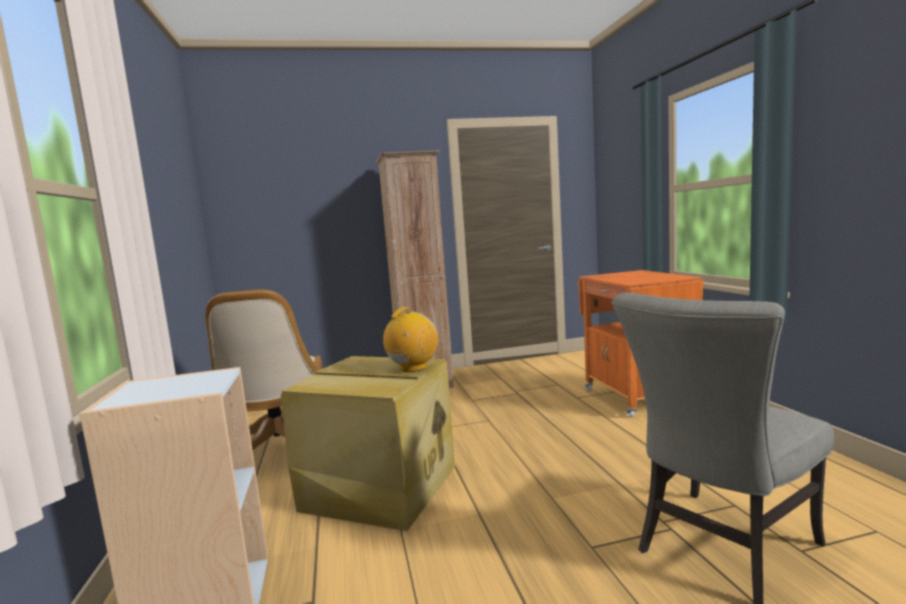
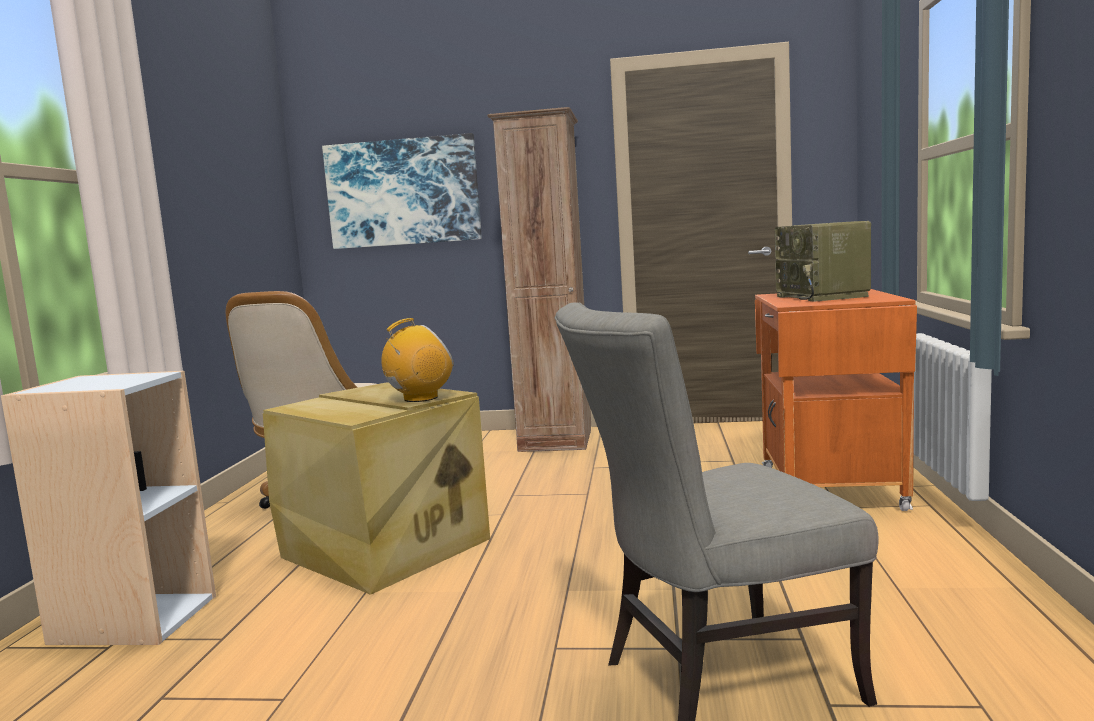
camera: 20 degrees right, 0 degrees up
(297, 208) = (403, 192): none -> picture
(634, 276) = (823, 296): none -> radio

